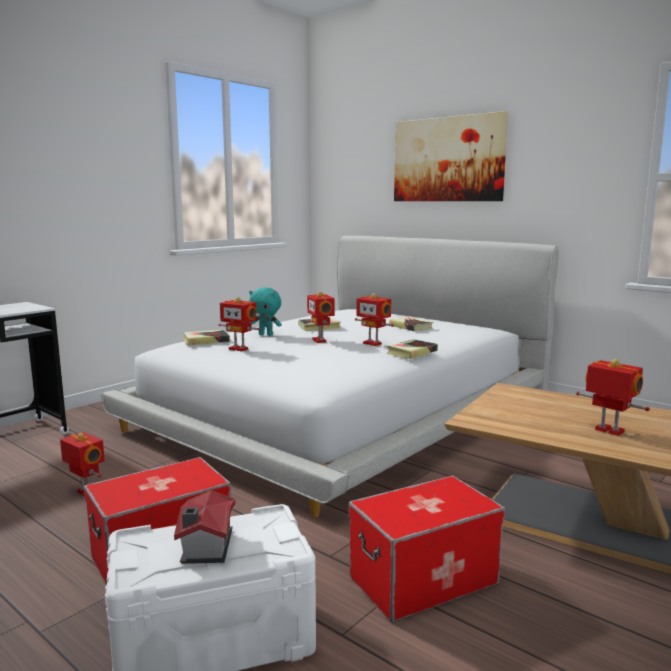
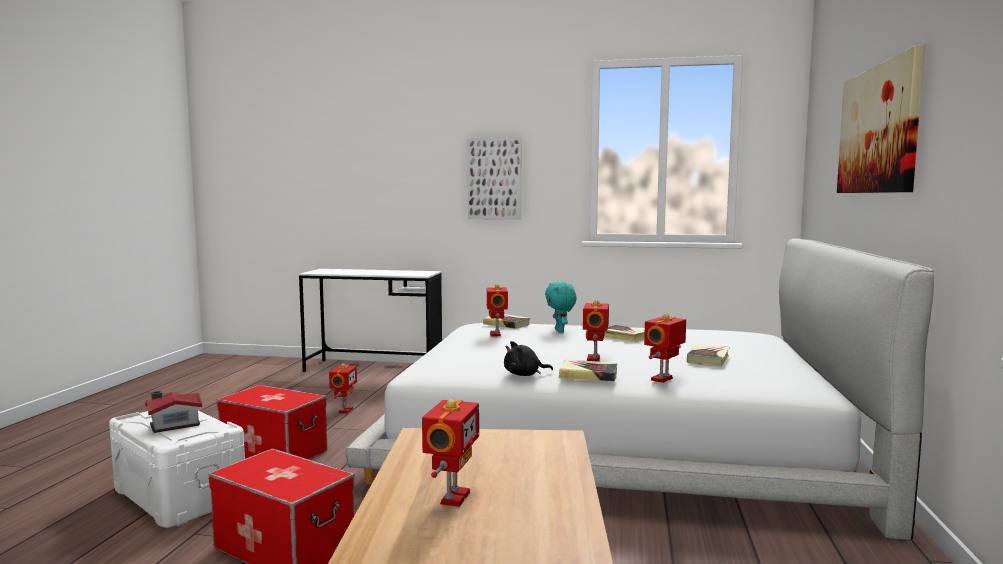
camera: 60 degrees right, 5 degrees down
(78, 183) = (494, 179): none -> picture
(320, 340) = (570, 345): toy robot -> toy robot (663, 379)
(384, 365) = (524, 375): none -> black plush toy

